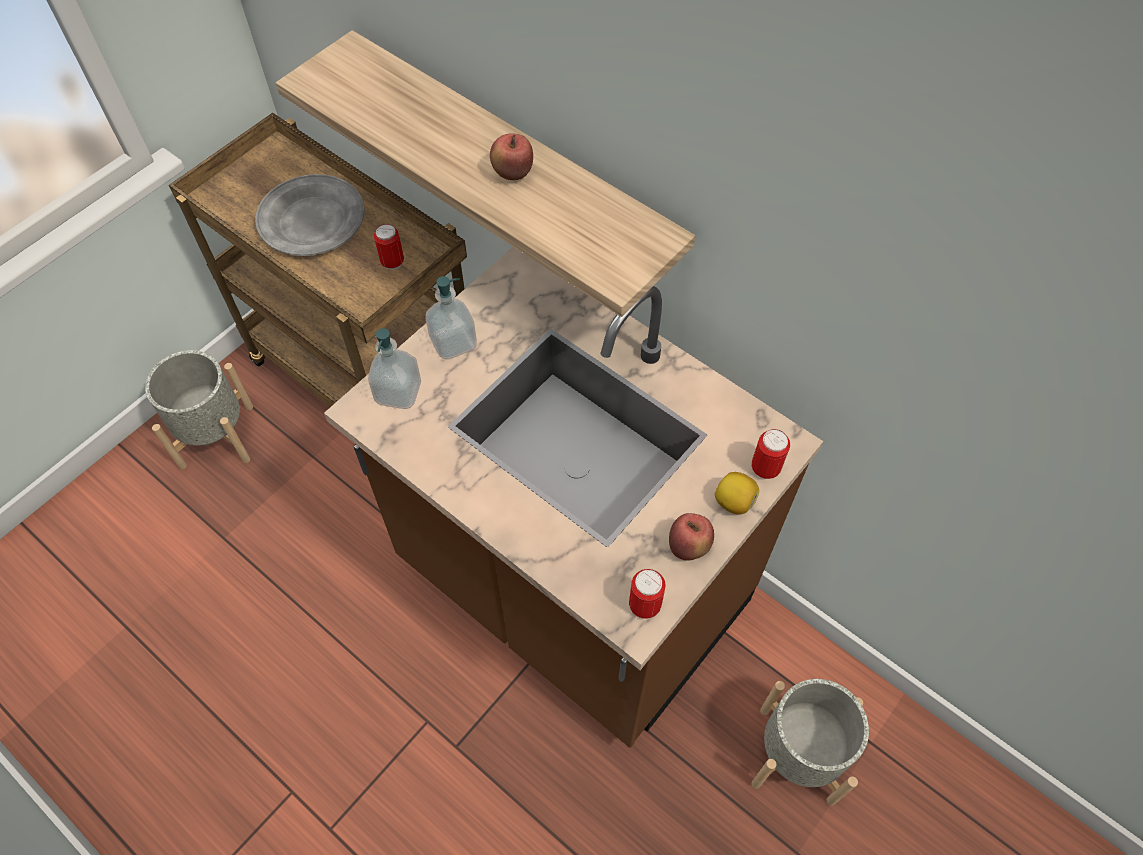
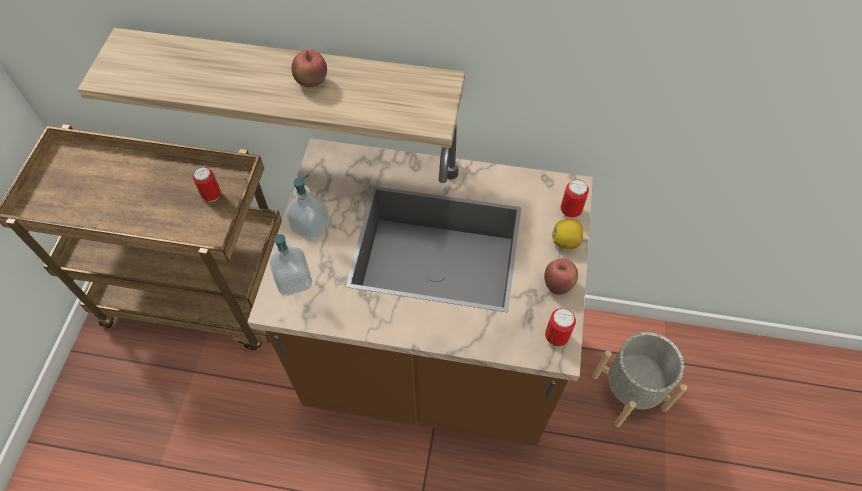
camera: 30 degrees left, 0 degrees up
(216, 436) = (106, 395): grey planter -> none
(312, 219) = (128, 192): grey plate -> none

